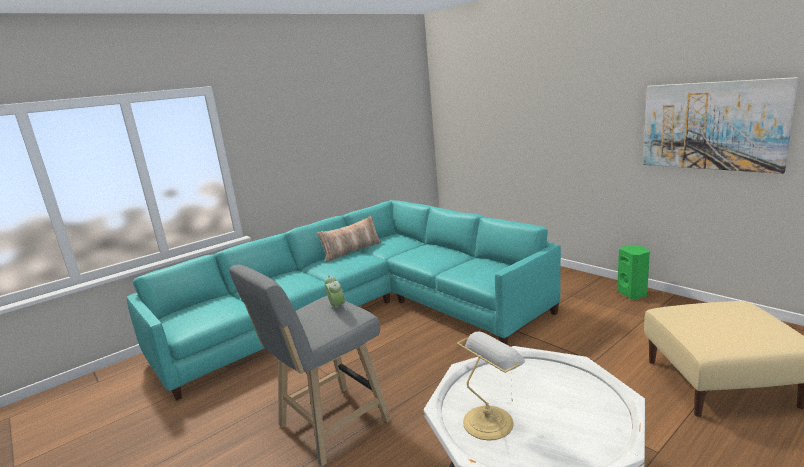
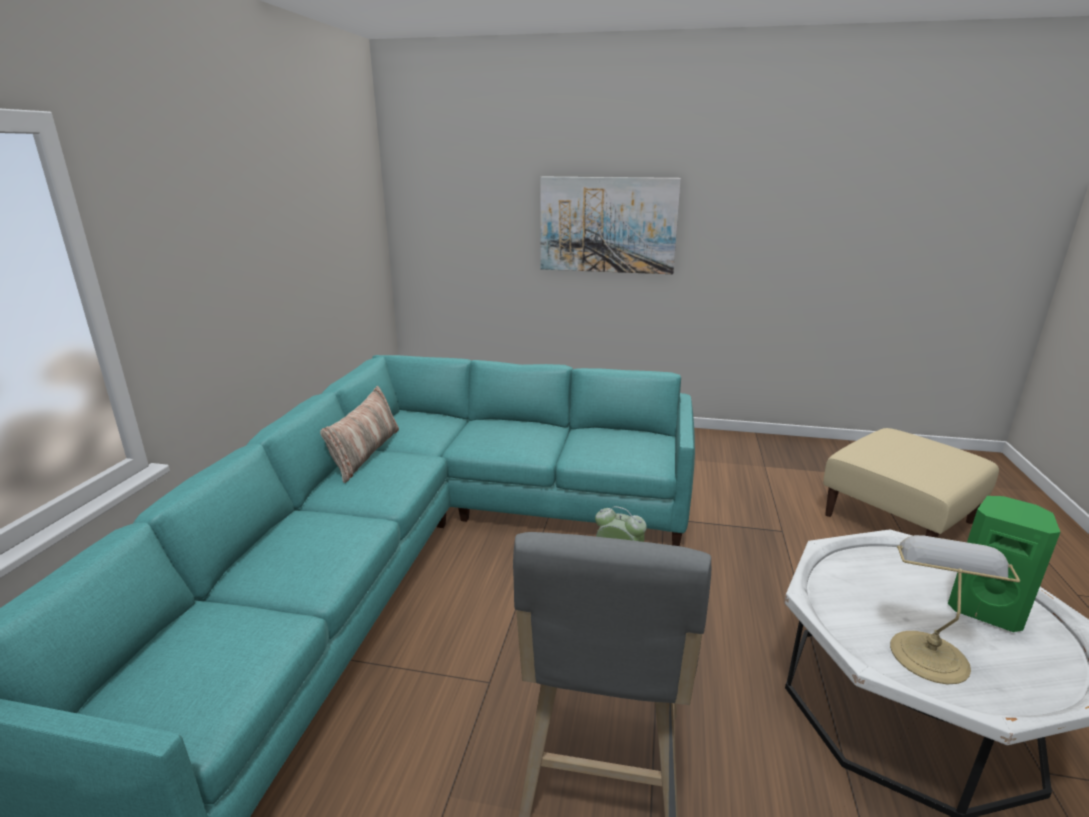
camera: 40 degrees left, 5 degrees up
(633, 294) = (720, 440): green speaker -> green speaker (985, 609)
(712, 126) = (810, 239): picture -> picture (607, 225)

